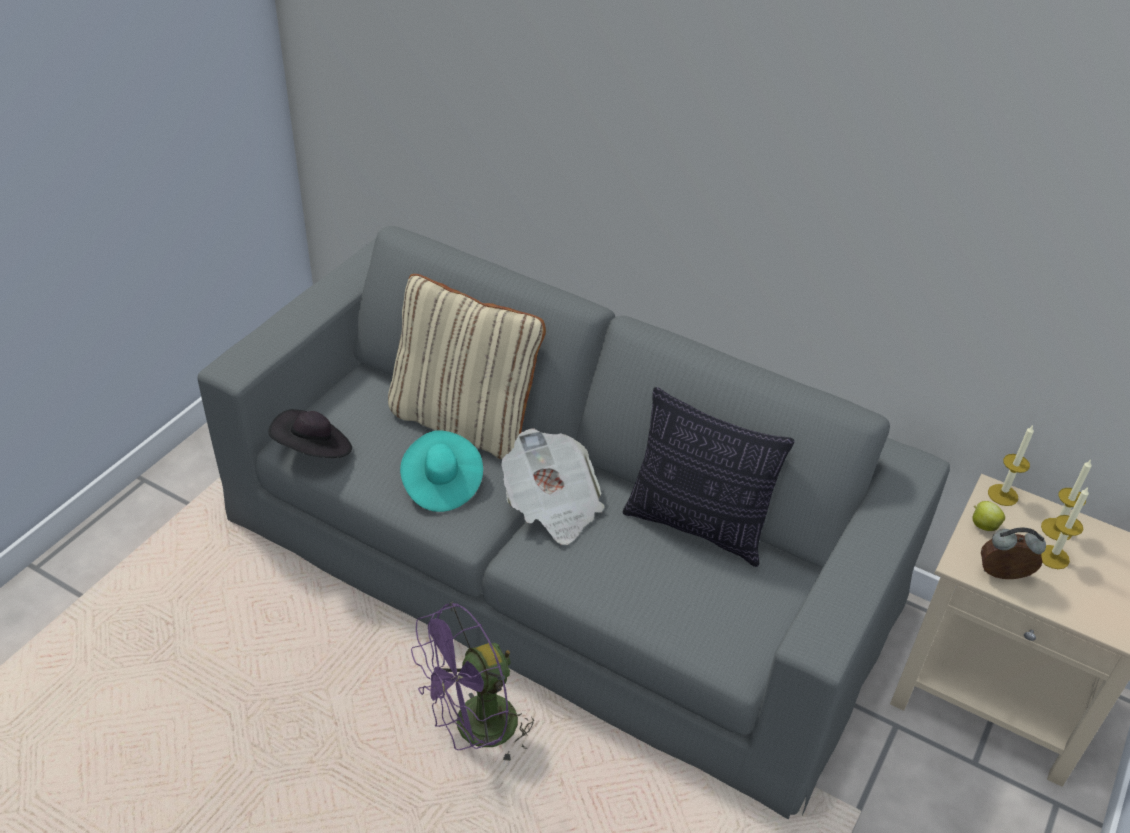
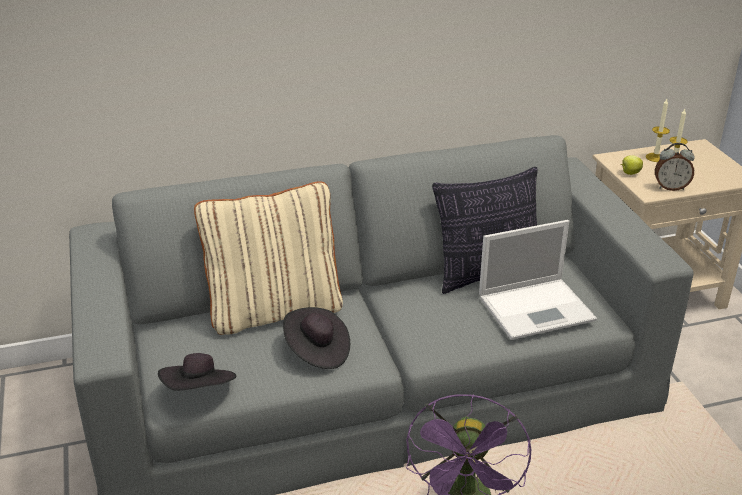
camera: 45 degrees left, 10 degrees down
(441, 484) = (317, 351): turquoise hat -> black hat
(552, 505) = (400, 316): newspaper -> none
(686, 597) = (538, 308): none -> laptop
(1003, 495) = (615, 157): candle -> none
(1003, 577) = (670, 187): alarm clock -> alarm clock turned 135 degrees counterclockwise

